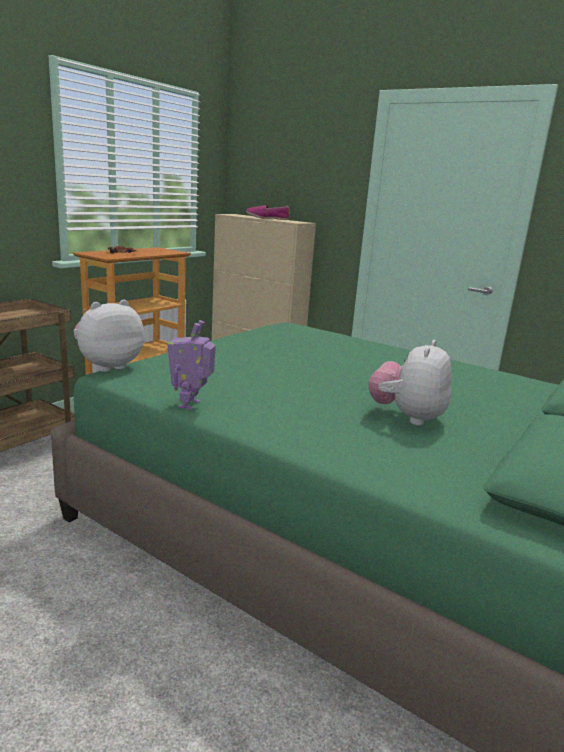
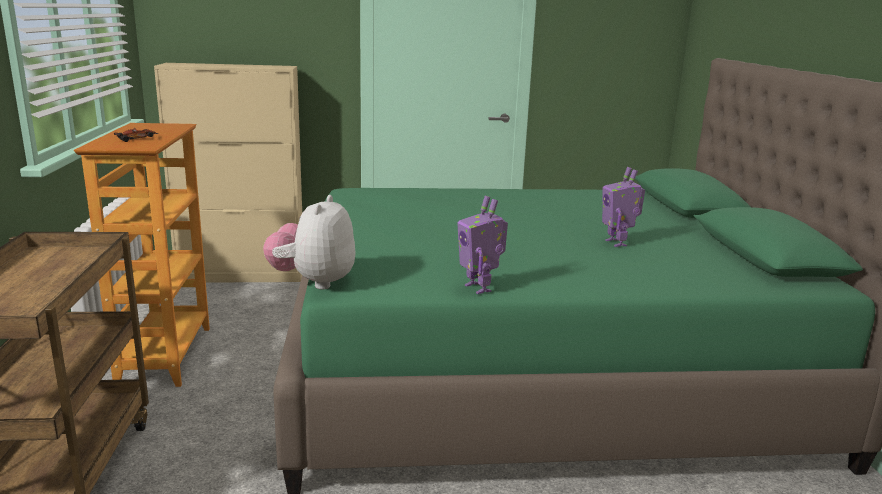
camera: 40 degrees left, 0 degrees up
(267, 218) = (233, 65): shoe -> none
(407, 417) = (617, 243): plush toy -> toy robot

